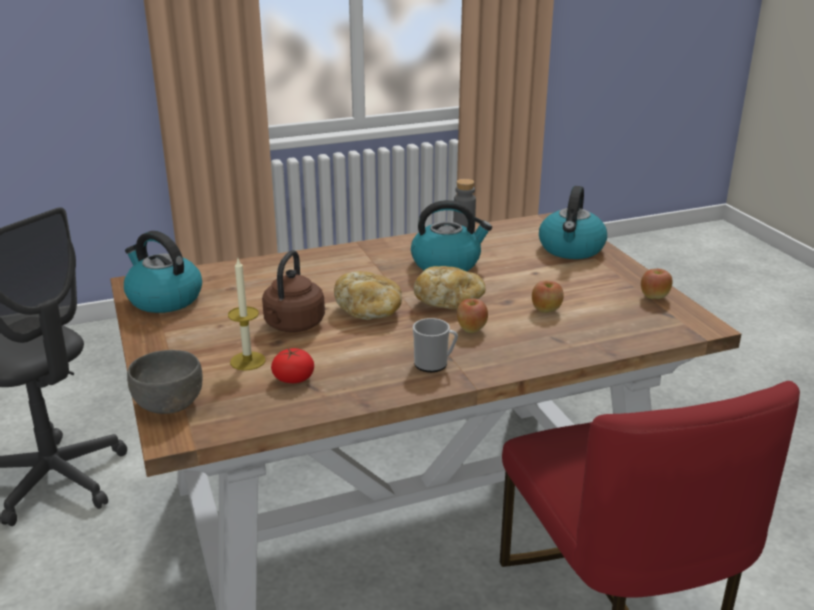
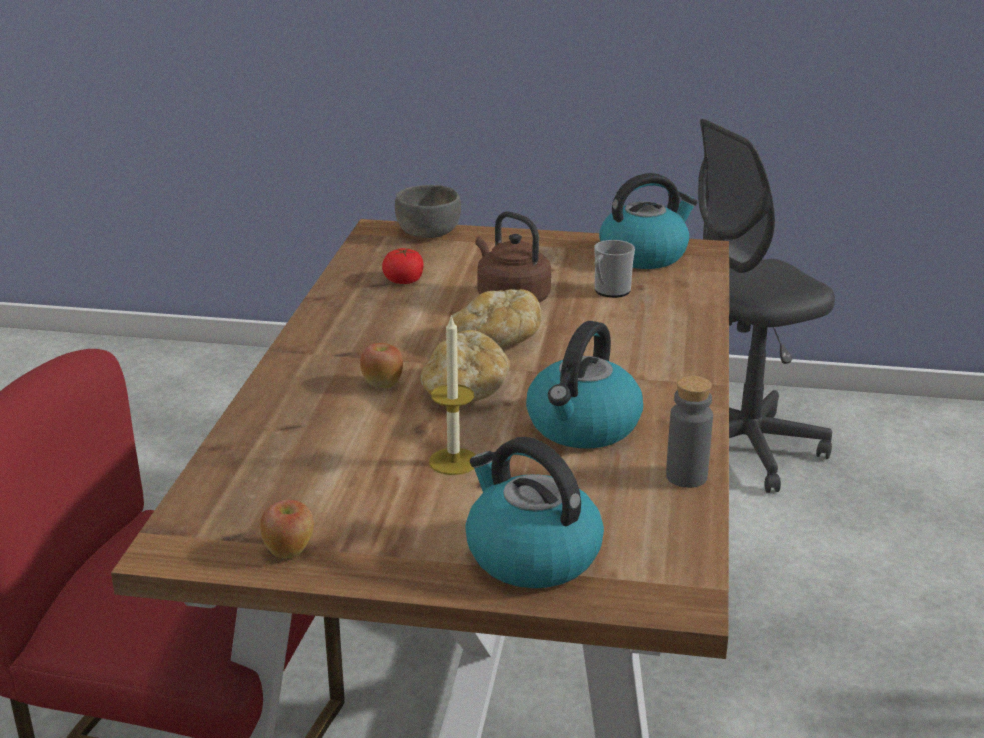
camera: 120 degrees right, 0 degrees up
(247, 361) = (461, 269): candle -> candle (453, 461)
(434, 364) = (339, 344): mug -> mug (609, 291)
(546, 310) = (365, 448): apple -> none

